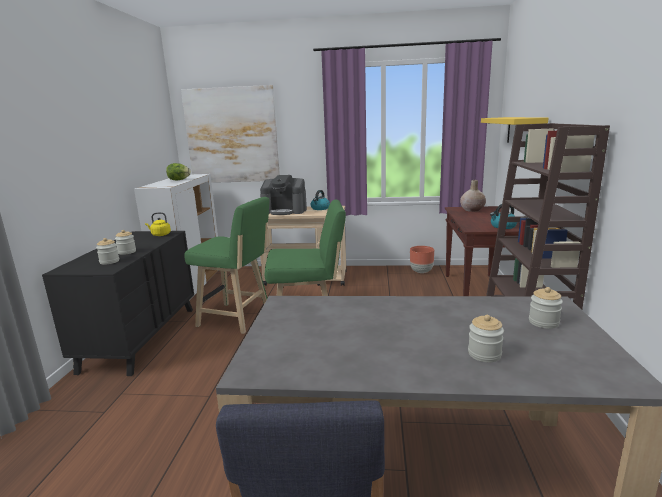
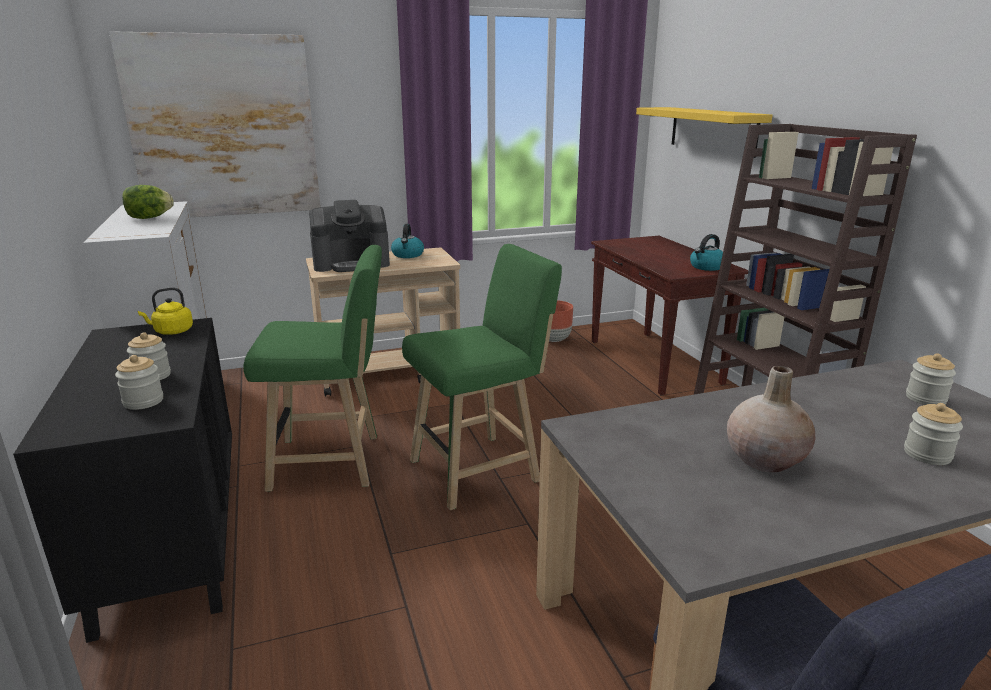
camera: 25 degrees left, 5 degrees up
(472, 210) = (634, 243): beige vase -> beige vase (765, 459)

